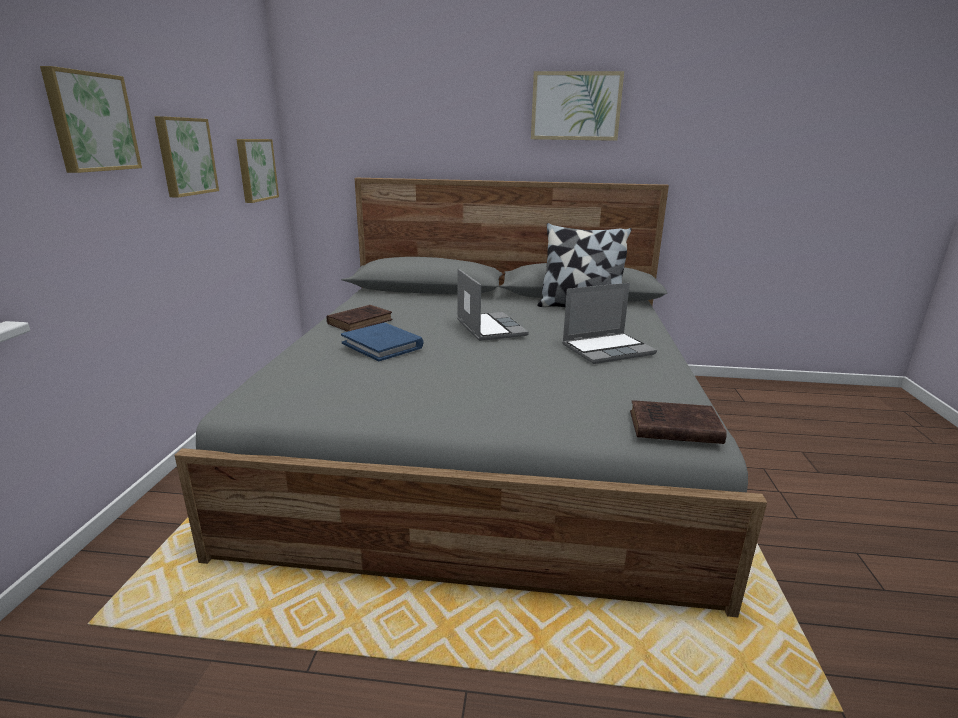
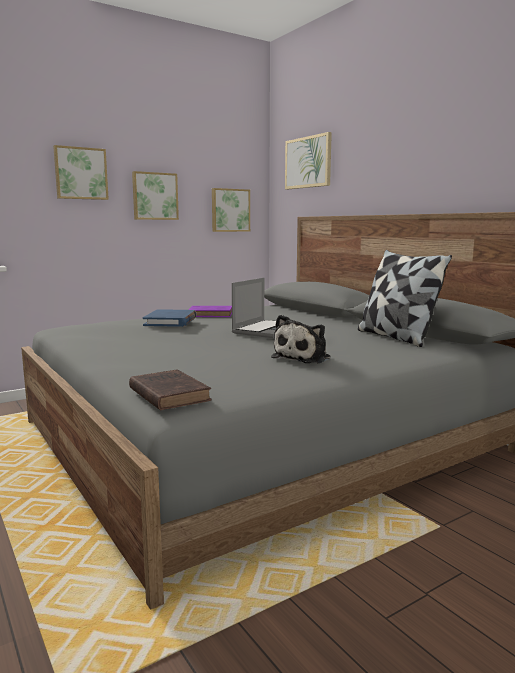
camera: 50 degrees right, 10 degrees down
(361, 321) = (212, 314): brown book -> purple book
(575, 106) = (458, 134): picture -> picture (308, 162)
(608, 349) = (303, 358): laptop -> plush toy

